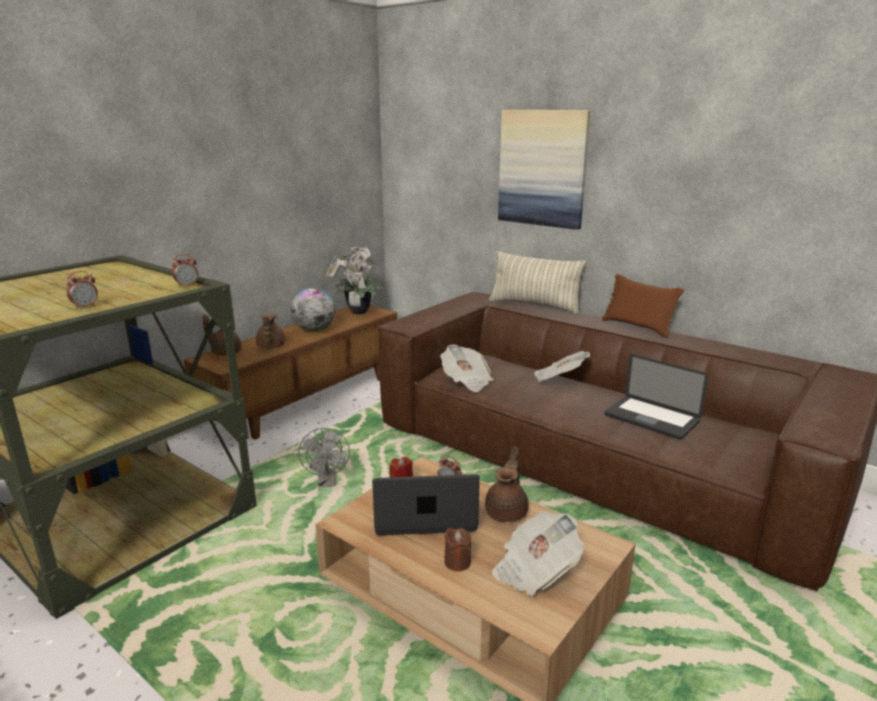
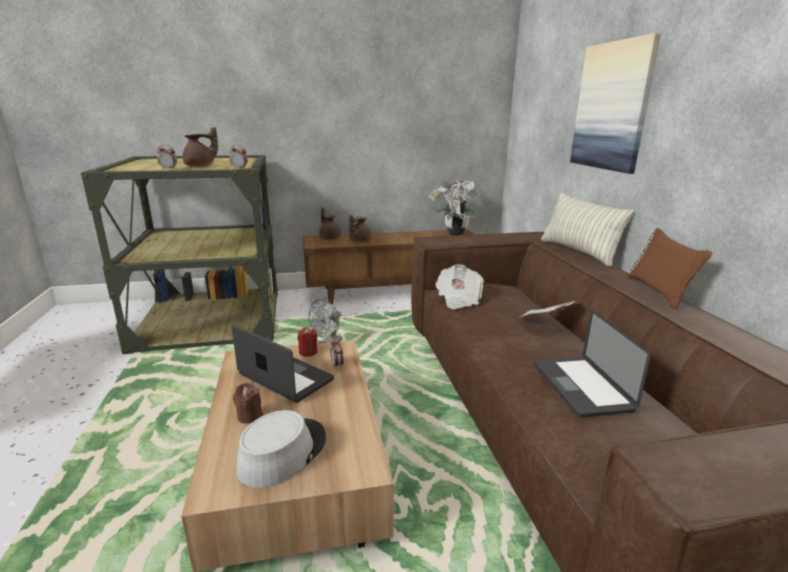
camera: 40 degrees right, 0 degrees up
(314, 330) = (404, 238): globe -> none
(507, 511) = (341, 402): brown teapot -> brown teapot (201, 166)
(535, 570) = (282, 452): newspaper -> grey hat

